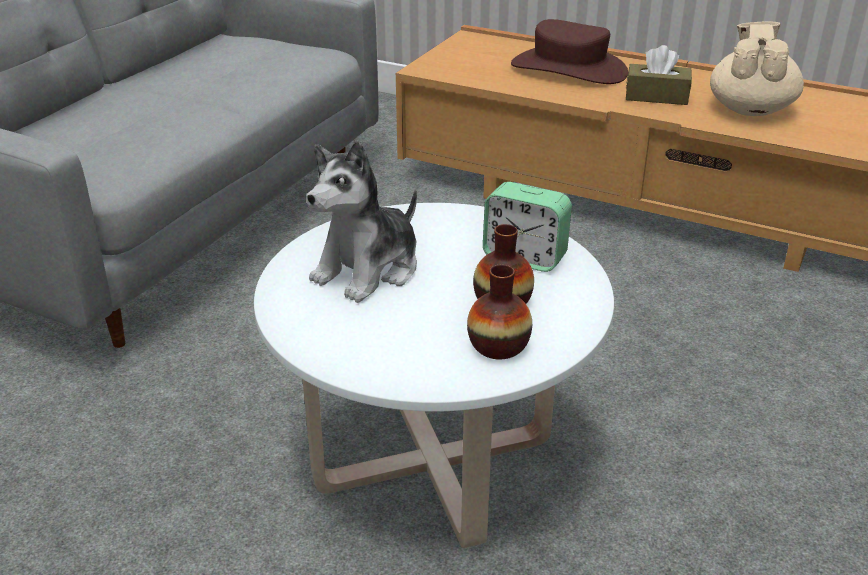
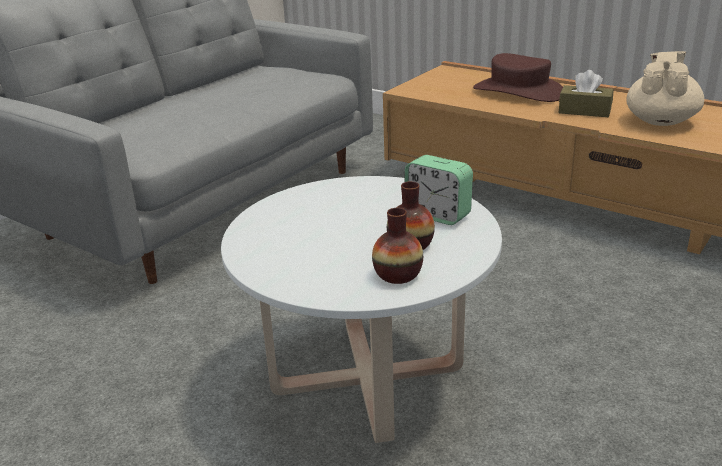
camera: 10 degrees right, 5 degrees down
(369, 270) = (314, 219): plush toy -> none

